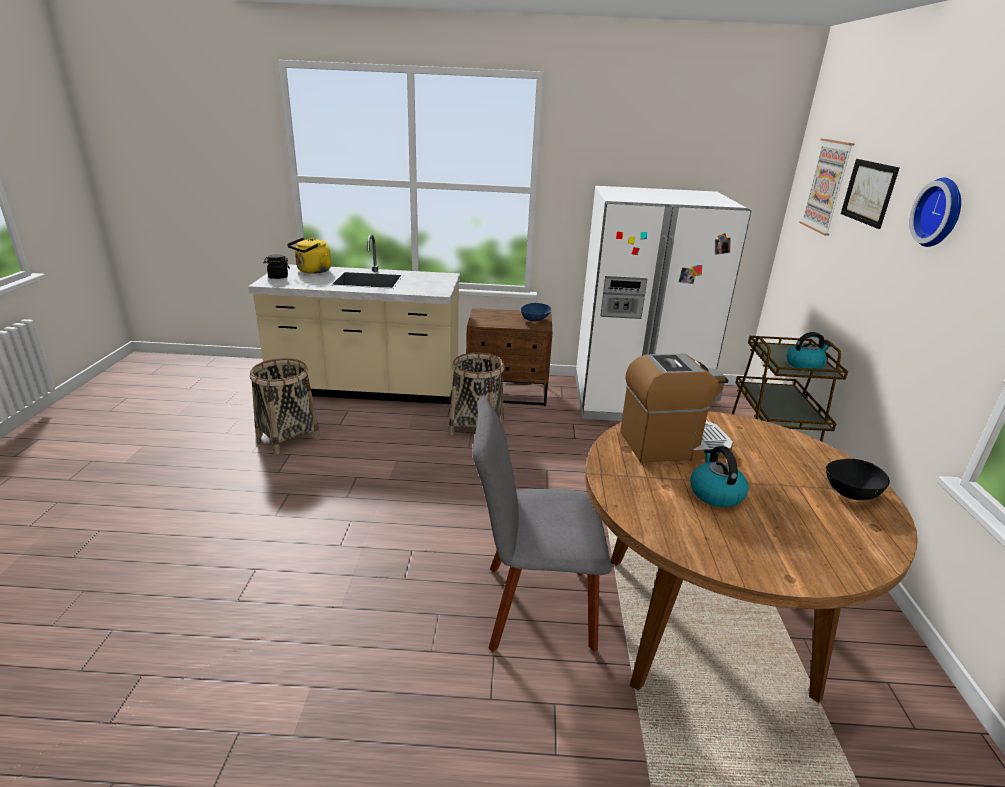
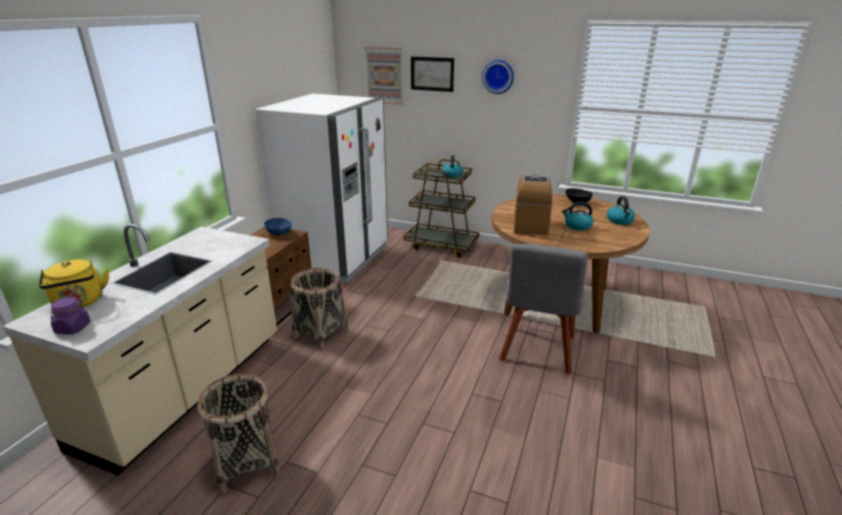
camera: 70 degrees left, 0 degrees up
(278, 277) = (73, 328): black jar -> purple jar
(809, 551) = (620, 221): none -> kettle

